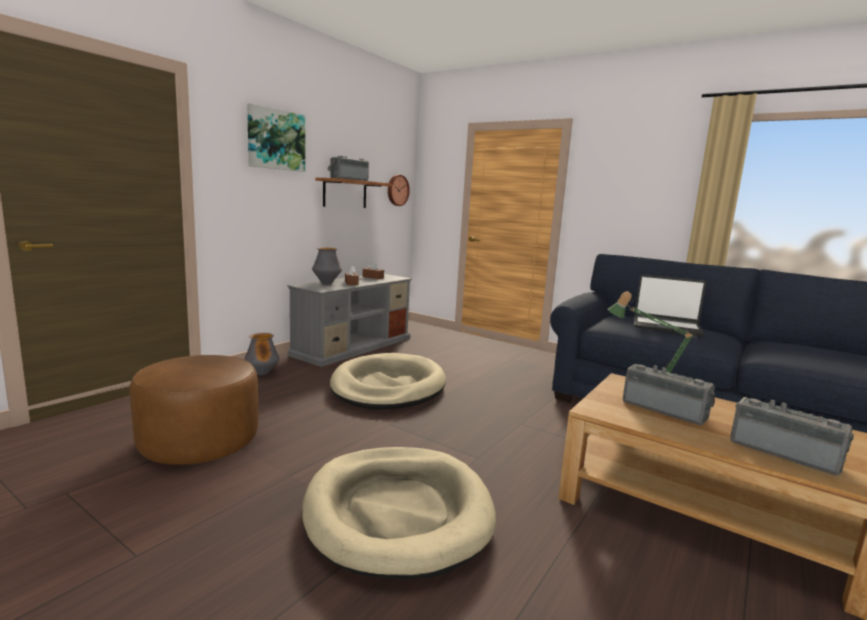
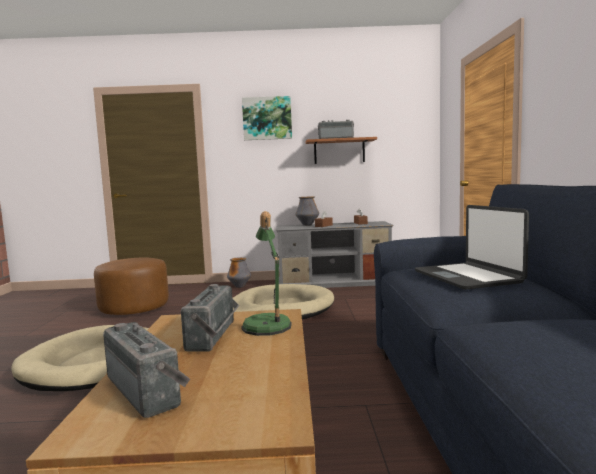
camera: 55 degrees right, 5 degrees down
(397, 190) = (409, 142): wall clock -> none
(784, 453) = (148, 390): radio -> radio turned 45 degrees counterclockwise

